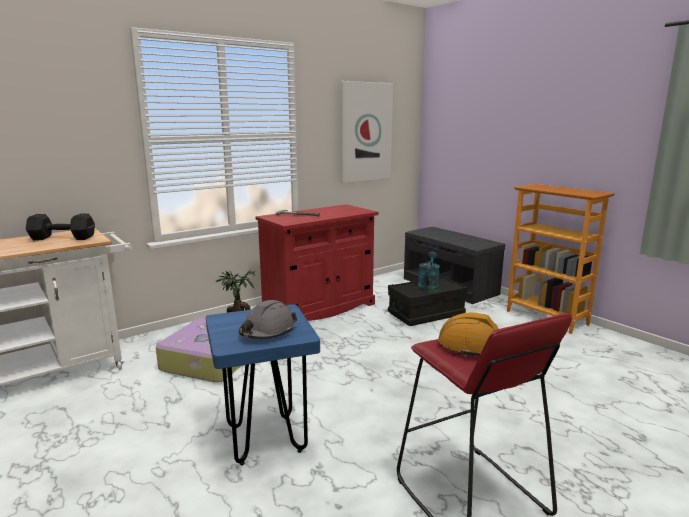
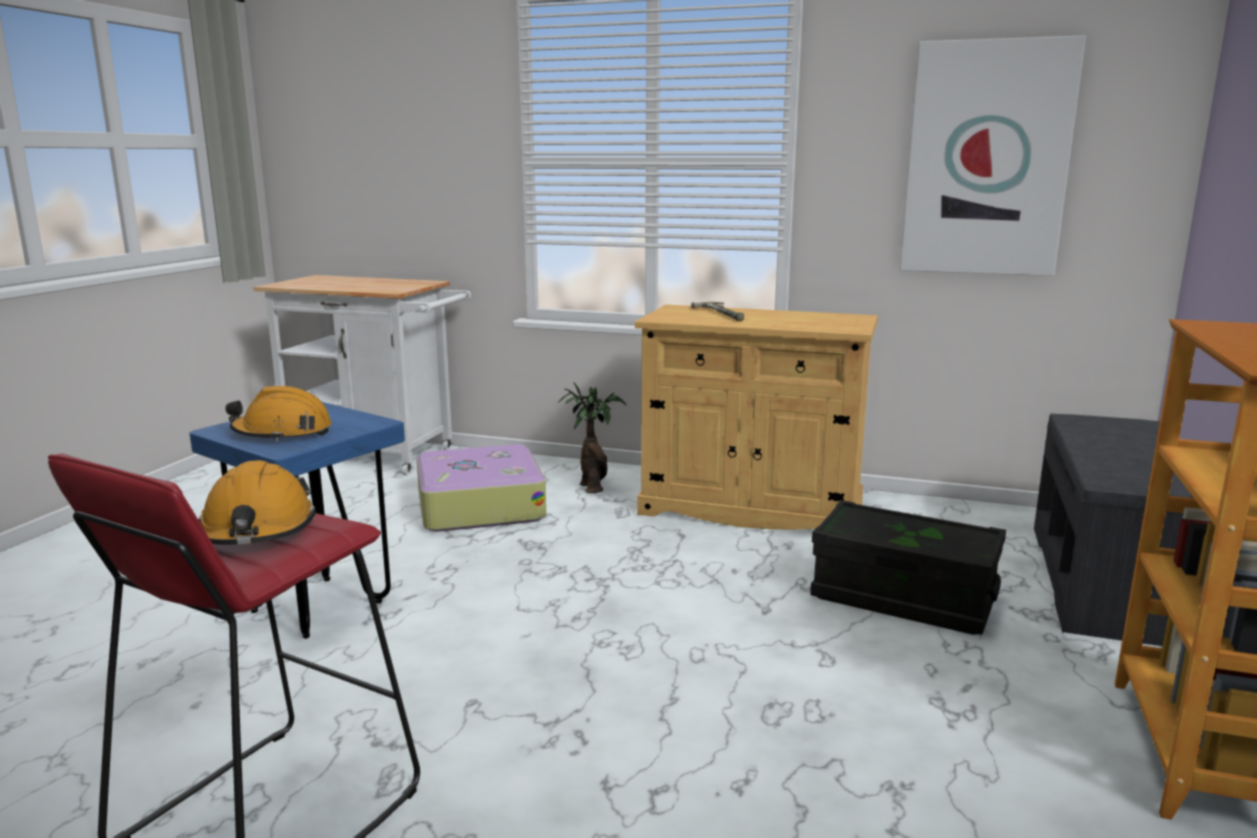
camera: 55 degrees right, 0 degrees up
(61, 238) = (384, 284): black dumbbell -> none
(267, 331) = (282, 433): grey hard hat -> orange hard hat
(319, 308) = (751, 509): red cabinet -> beige cabinet
(428, 285) = (919, 532): turquoise watering can -> none

